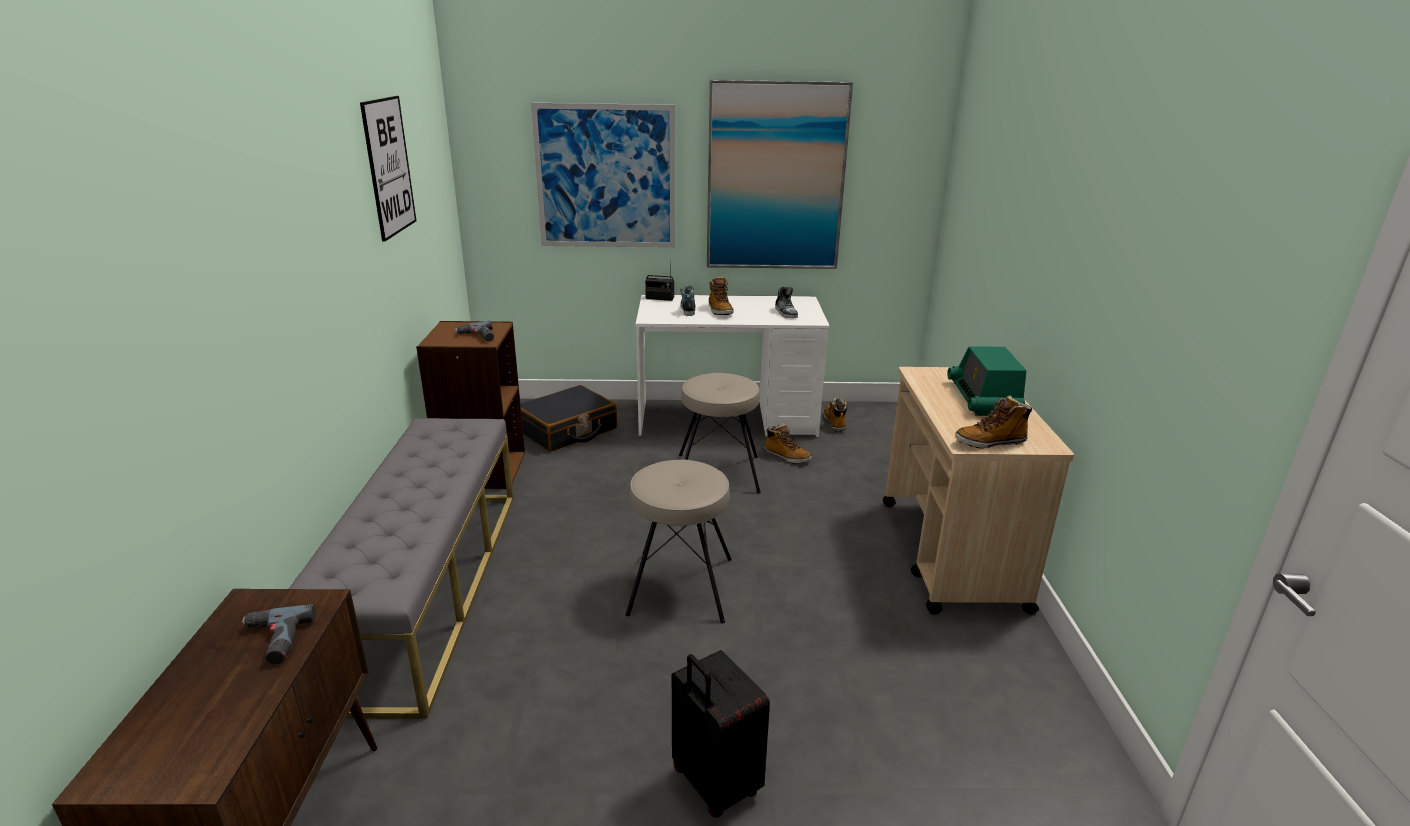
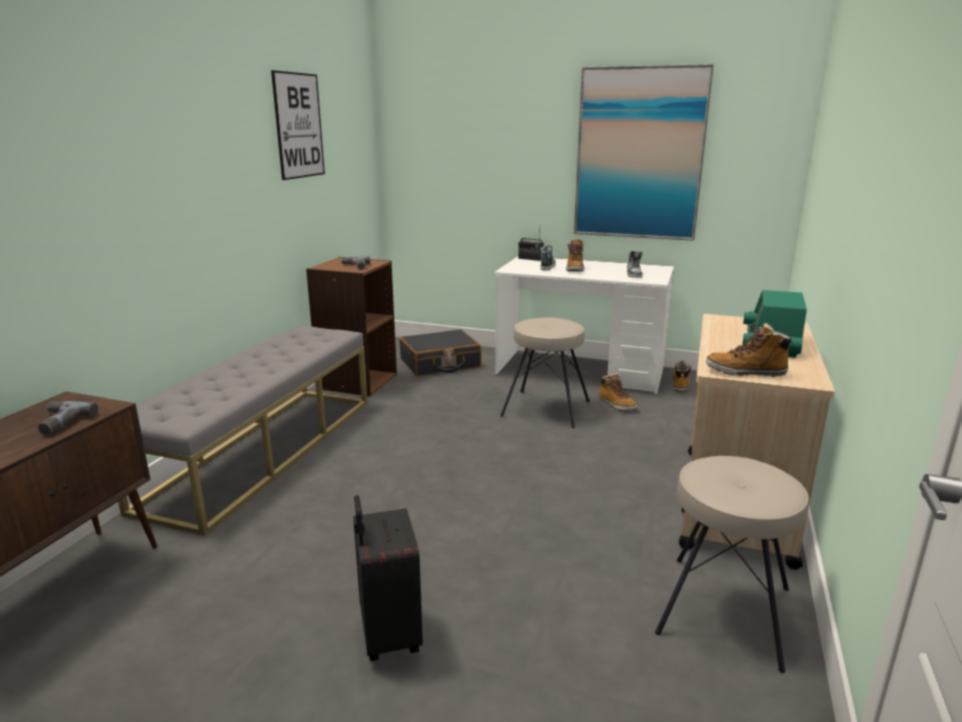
camera: 20 degrees right, 5 degrees down
(606, 177) = (493, 153): picture -> none
(679, 585) = (458, 483): beige stool -> beige stool (722, 609)

